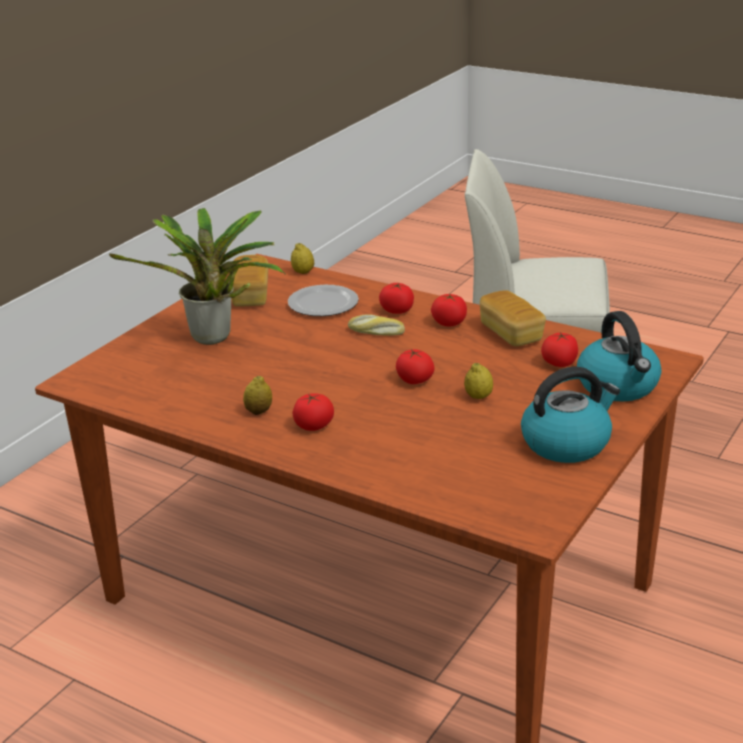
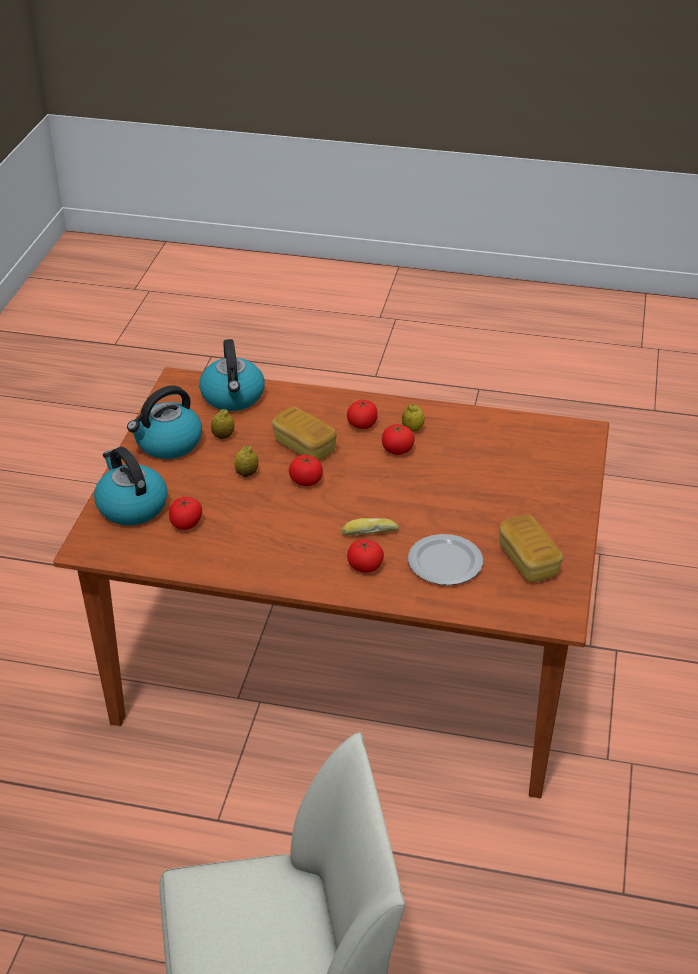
camera: 160 degrees right, 10 degrees up
(214, 340) = (511, 494): potted plant -> none
(303, 272) = (502, 611): lemon -> lemon (223, 436)
(449, 323) = (305, 558): tomato -> tomato (397, 450)
(463, 488) = (233, 397): none -> kettle
(511, 333) = (239, 554): bread -> bread (304, 446)

